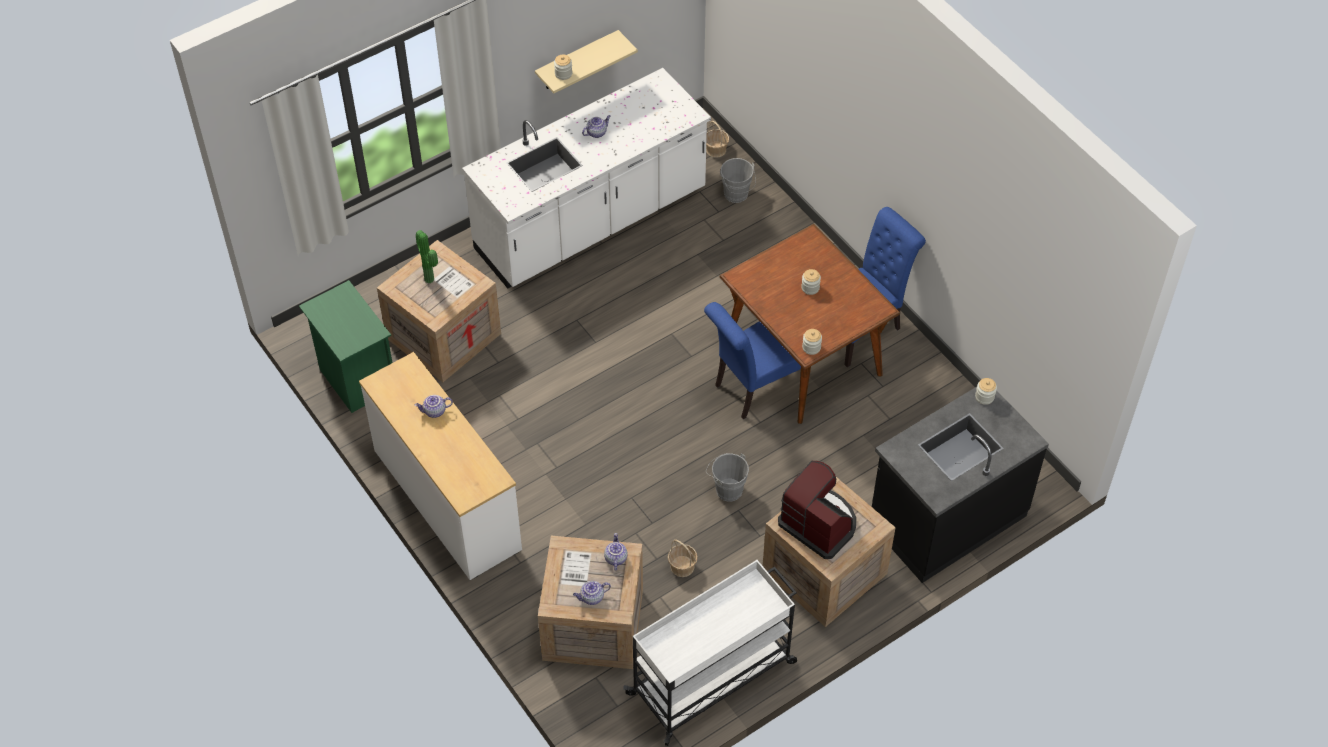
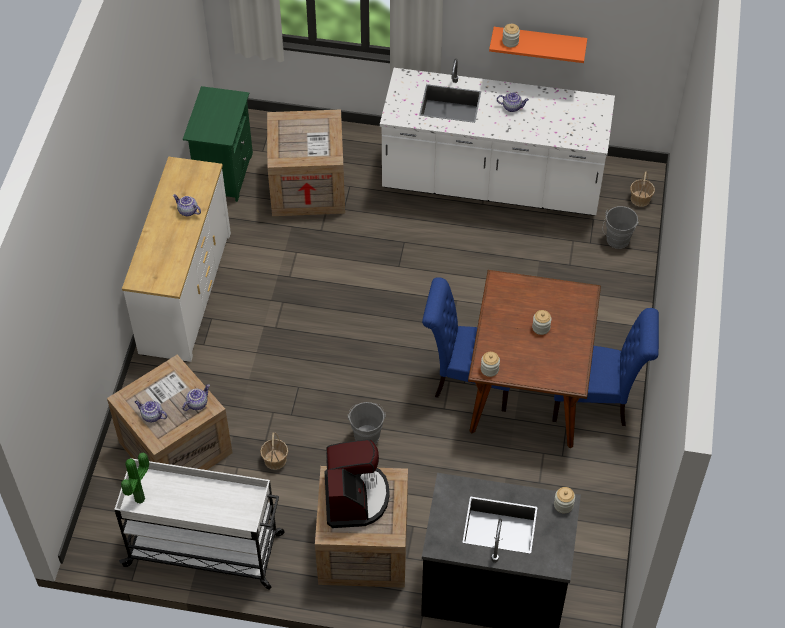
camera: 45 degrees right, 0 degrees up
(431, 278) = (306, 131): potted plant -> potted plant (142, 499)
(577, 61) = (539, 43): beige shelf -> orange shelf

